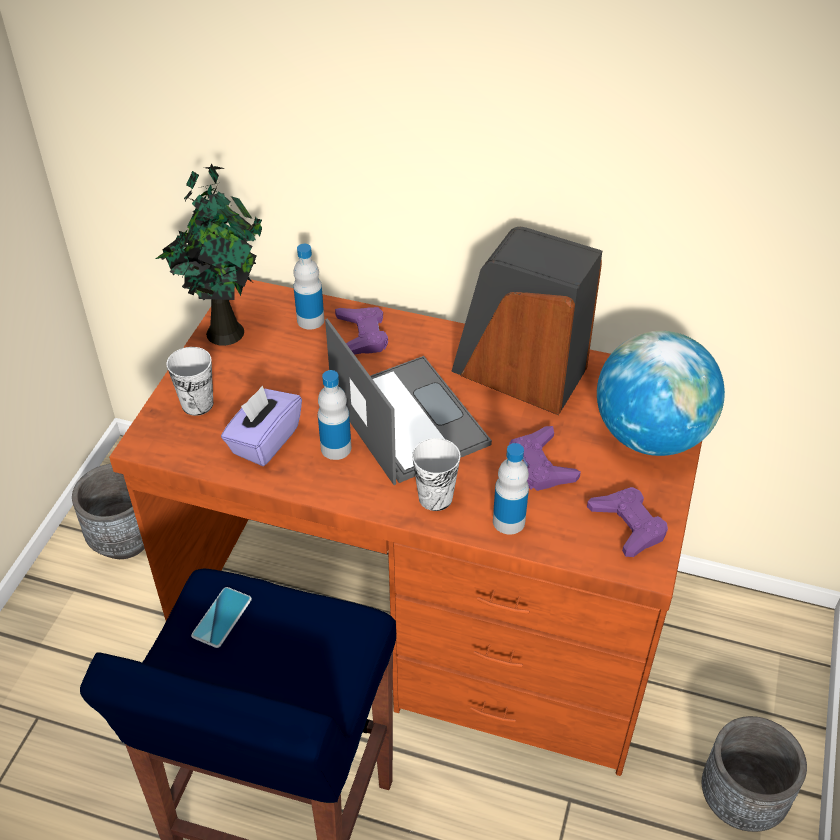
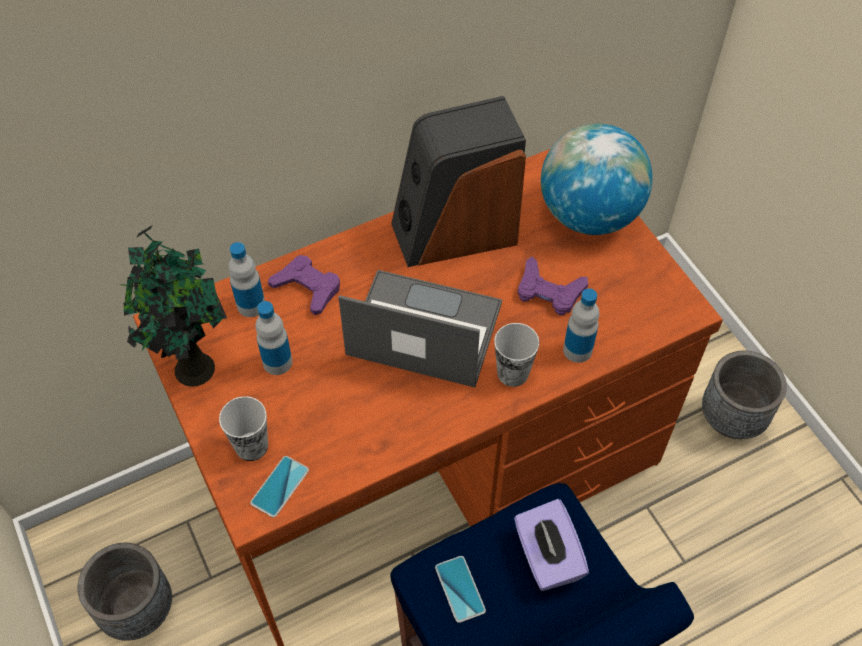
camera: 45 degrees left, 10 degrees up
(181, 442) = (280, 486): none -> phone
(264, 441) = (342, 432): purple tissue box -> purple tissue box (547, 557)
(336, 448) = (401, 393): bottle -> bottle (277, 362)
(628, 525) = (648, 291): purple game controller -> none

